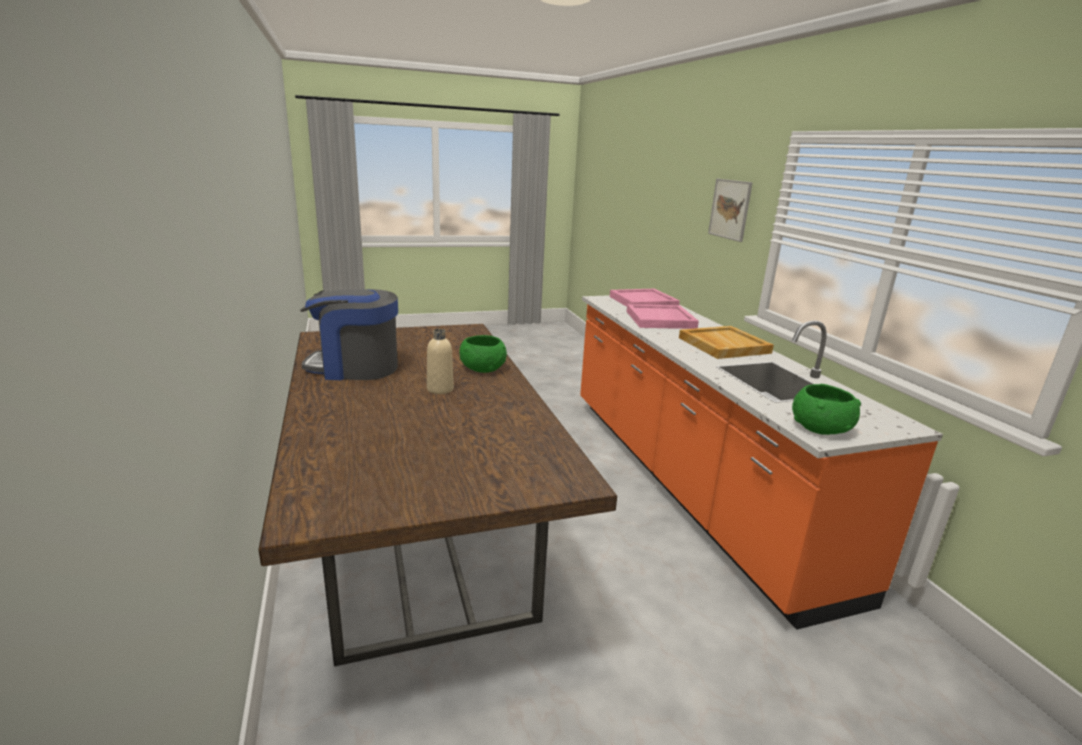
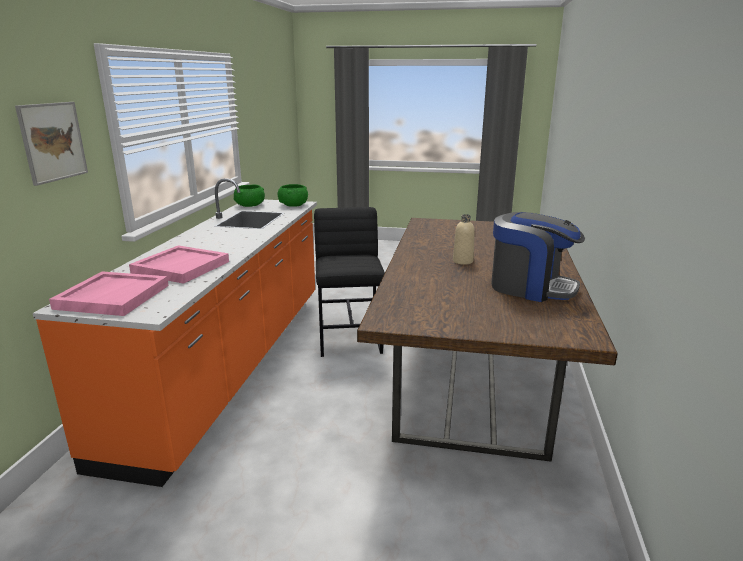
camera: 150 degrees left, 0 degrees up
(483, 368) = (416, 271): green bowl -> green bowl (250, 205)
(620, 558) = (349, 338): none -> black stool
(723, 345) = (209, 238): beige tray -> none

